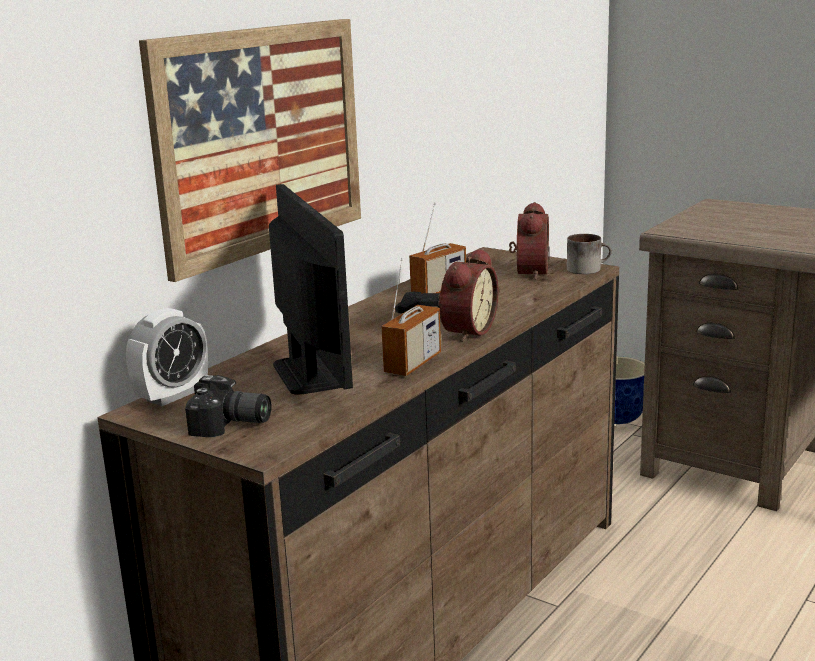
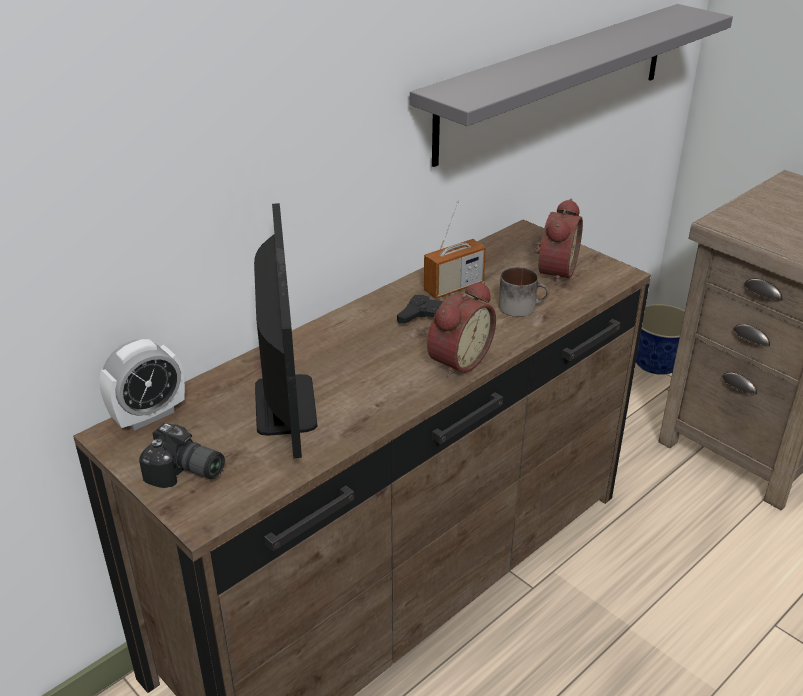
camera: 10 degrees right, 15 degrees up
(261, 141) = (262, 153): picture -> none
(413, 364) = (387, 405): radio -> none
(496, 114) = (556, 80): none -> grey shelf
(588, 269) = (616, 274): mug -> mug (522, 306)

